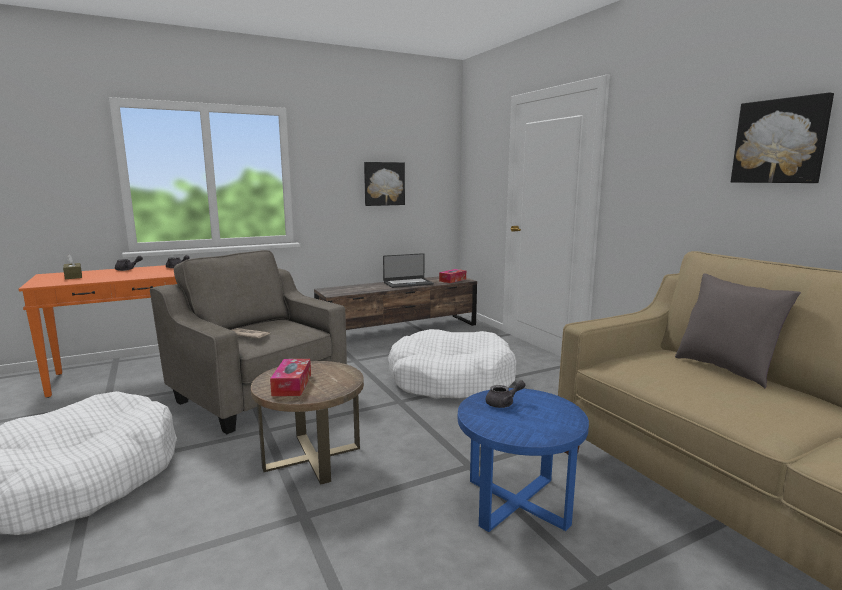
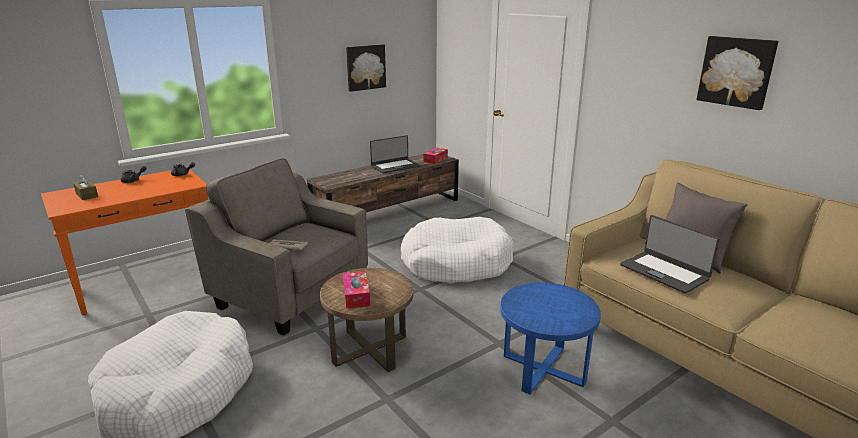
camera: 10 degrees left, 10 degrees up
(503, 403) = (533, 298): grey teapot -> none
(683, 380) = (664, 272): none -> laptop

